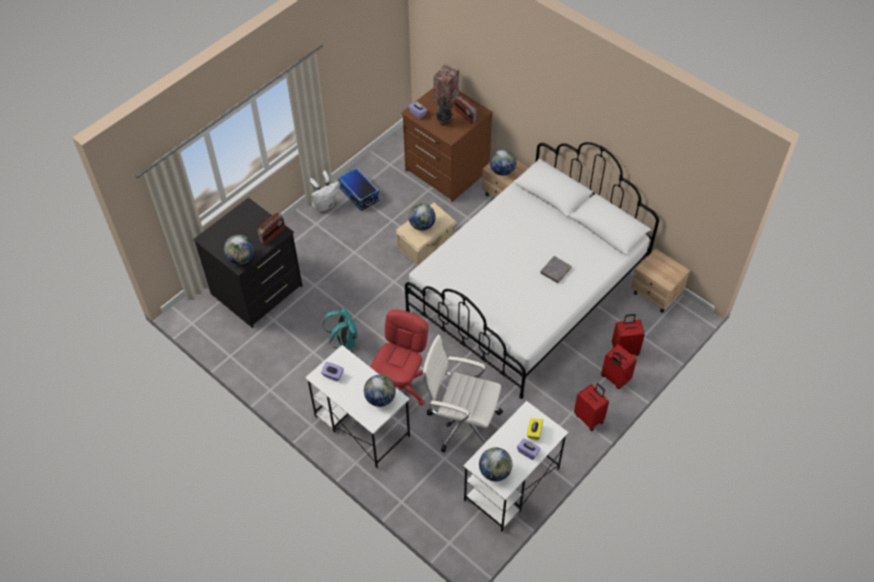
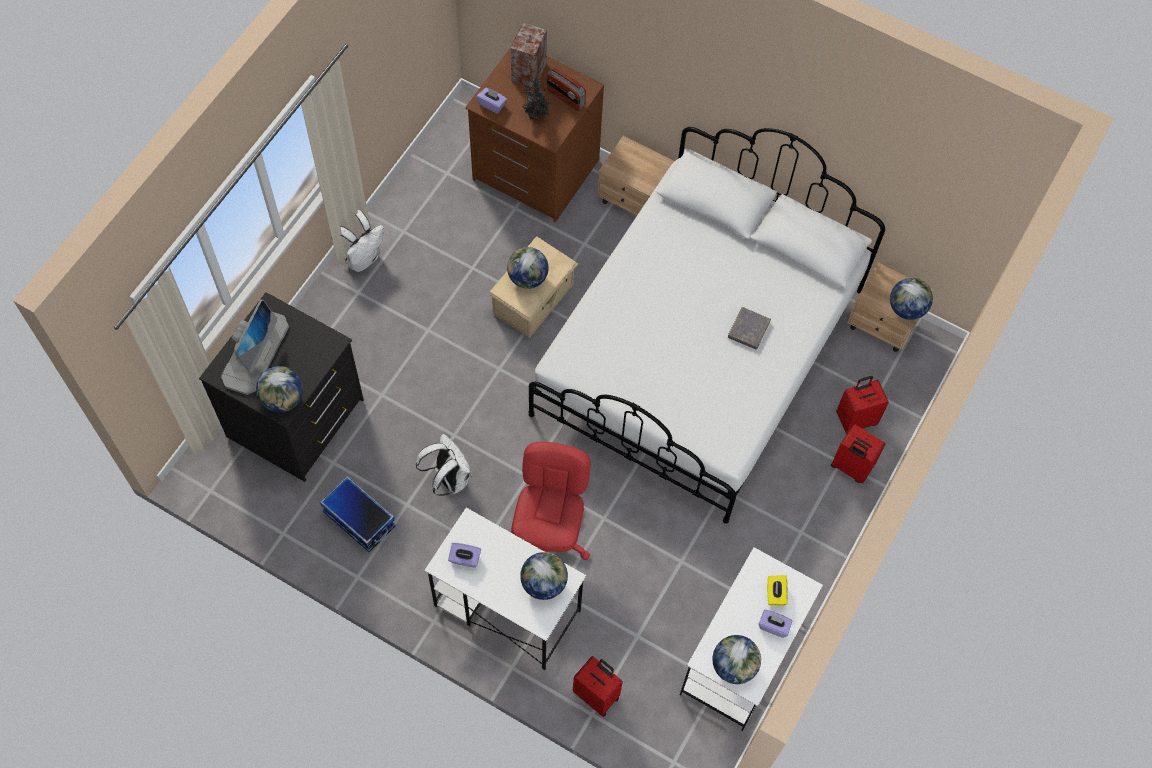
camera: 15 degrees left, 10 degrees up
(232, 229) = (255, 351): none -> monitor
(272, 235) = (321, 351): radio -> none
(344, 341) = (448, 478): turquoise backpack -> white backpack
(358, 195) = (411, 233): storage box -> storage box (358, 520)
(461, 422) = (649, 575): white office chair -> none
(502, 171) = (629, 170): globe -> globe (906, 308)
(589, 418) = (827, 535): red suitcase -> red suitcase (597, 694)

